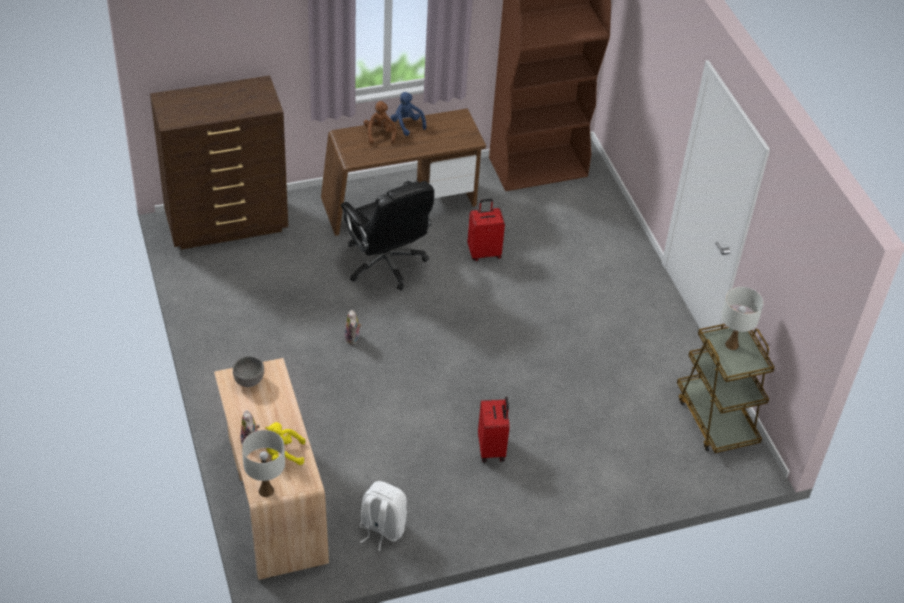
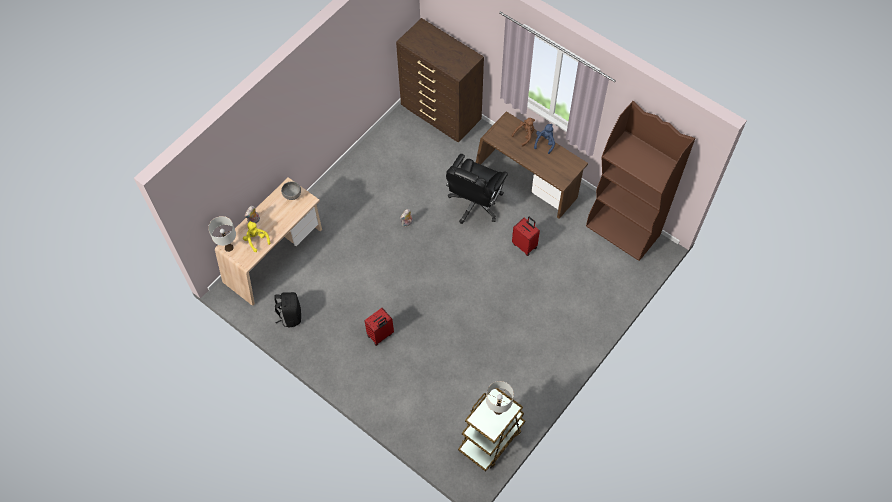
camera: 60 degrees right, 15 degrees up
(381, 529) = (290, 315): white backpack -> black backpack

